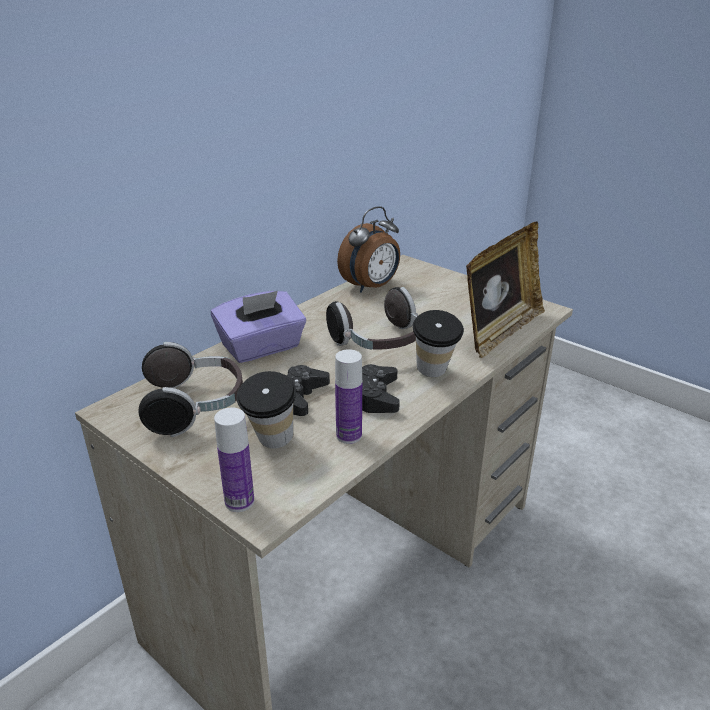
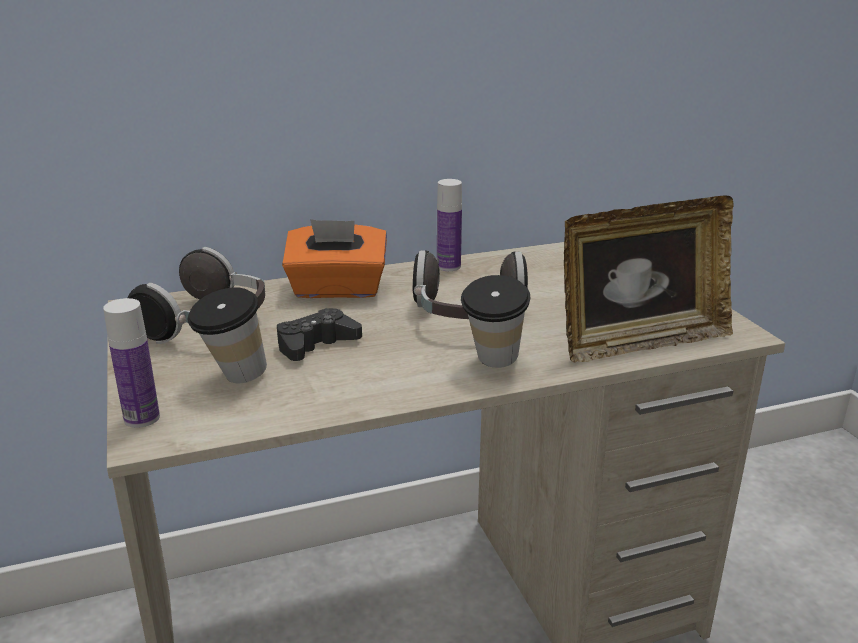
camera: 30 degrees right, 5 degrees down
(261, 348) = (337, 289): purple tissue box -> orange tissue box
(349, 435) = (320, 395): bottle -> bottle (448, 266)
(371, 287) = (532, 260): alarm clock -> none
(376, 396) = (399, 367): black game controller -> none

